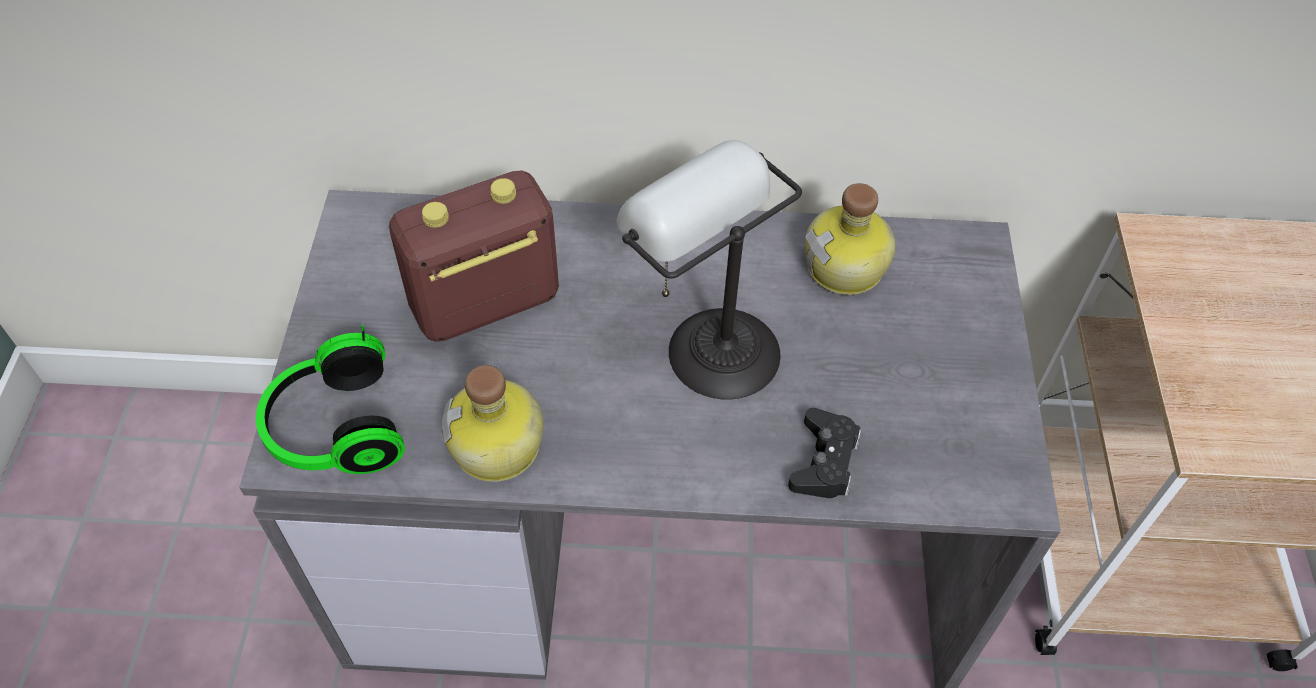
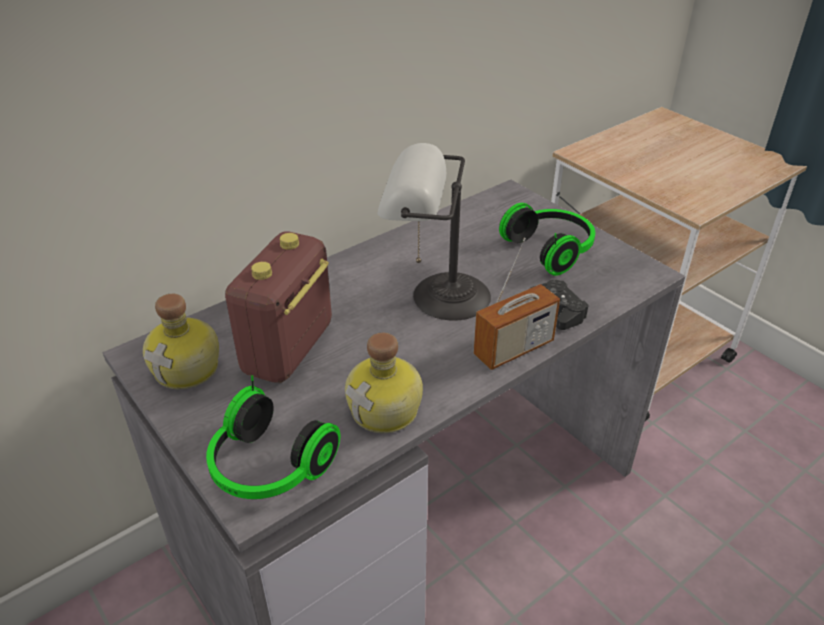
camera: 40 degrees left, 15 degrees down
(710, 473) = (513, 349): none -> radio
(847, 268) = (464, 231): bottle -> bottle (189, 368)
(924, 369) = (551, 250): none -> headphones

